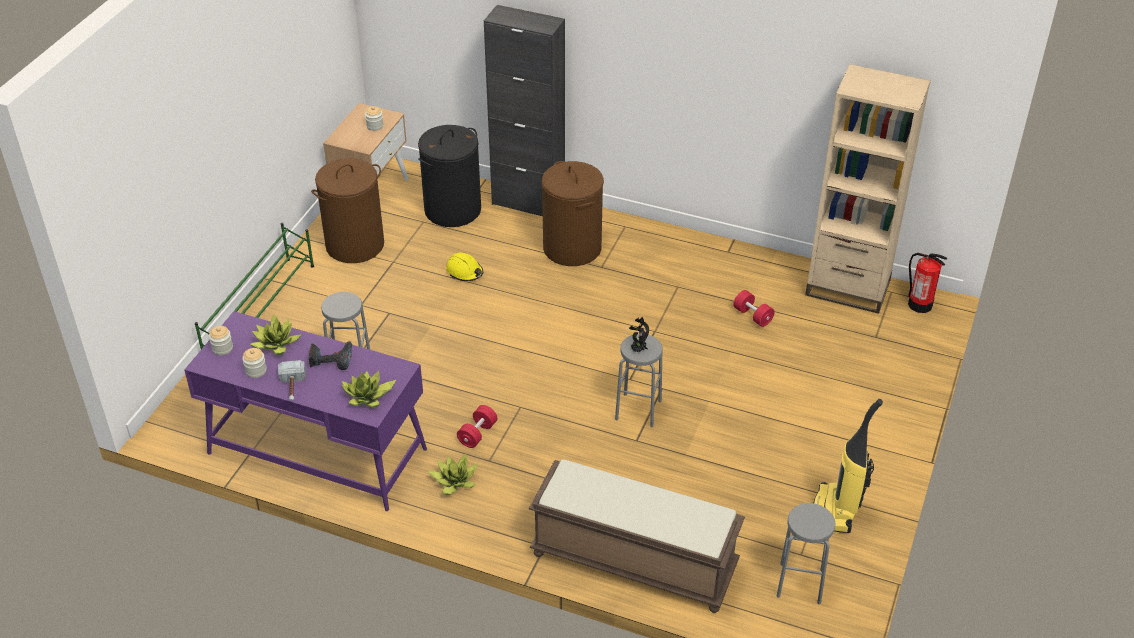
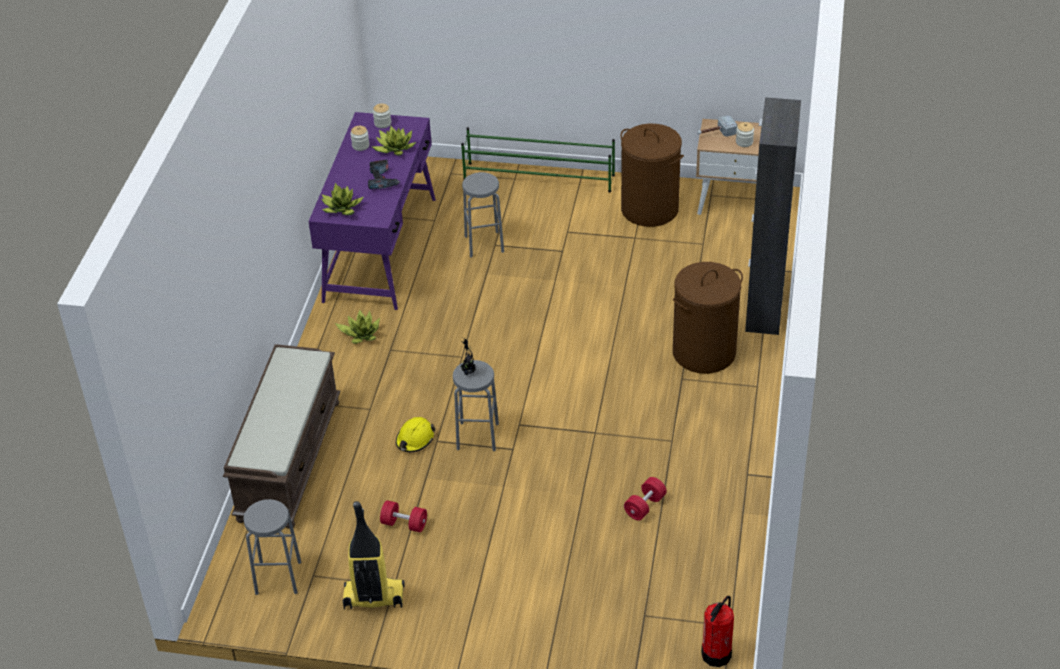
camera: 80 degrees right, 0 degrees up
(292, 387) = (346, 168): hammer -> hammer (715, 133)
(452, 210) = (730, 259): black laundry basket -> none
(465, 272) = (637, 286): yellow hard hat -> yellow hard hat (415, 439)
(477, 434) = (421, 336): red dumbbell -> red dumbbell (404, 524)
(847, 288) = (721, 584): beige bookcase -> none

